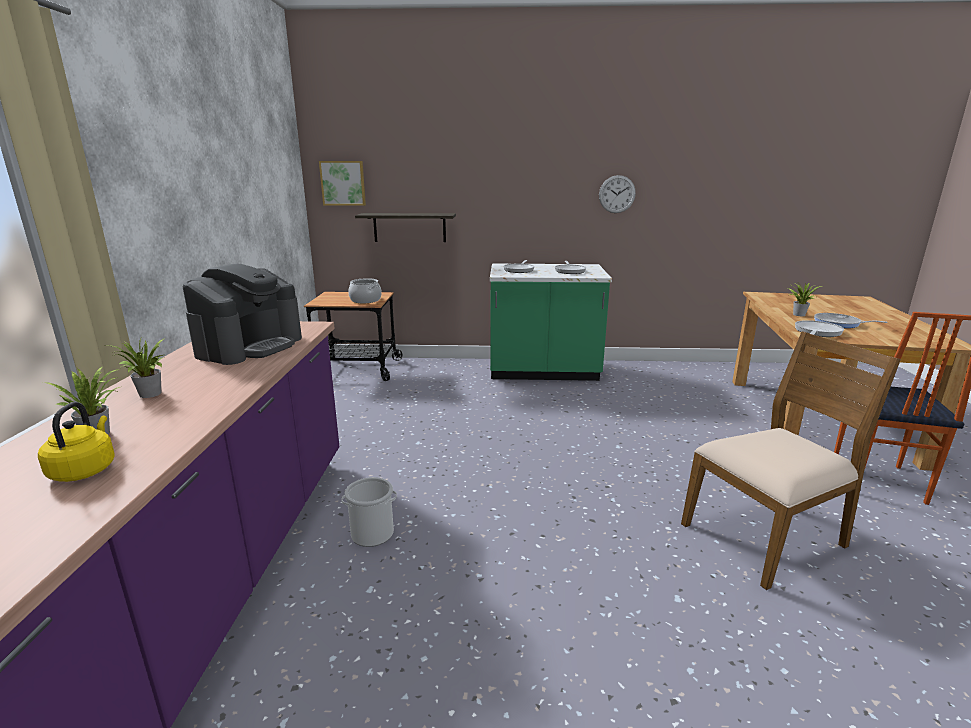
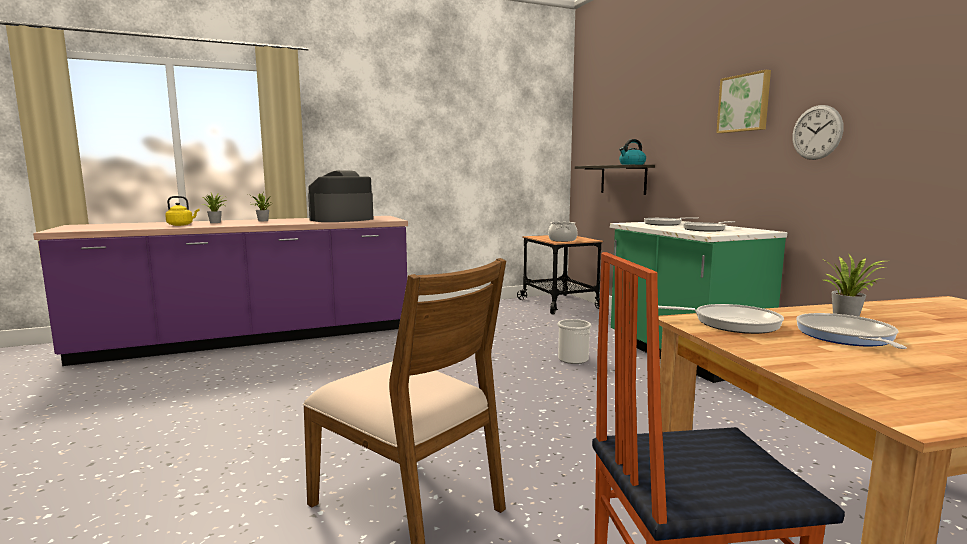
camera: 65 degrees right, 10 degrees down
(250, 346) = (342, 219): coffee machine -> coffee machine turned 135 degrees clockwise
(343, 183) = (589, 140): picture -> picture (744, 103)
(373, 533) = (330, 354): bucket -> bucket (573, 359)
(439, 214) = (632, 164): none -> kettle

